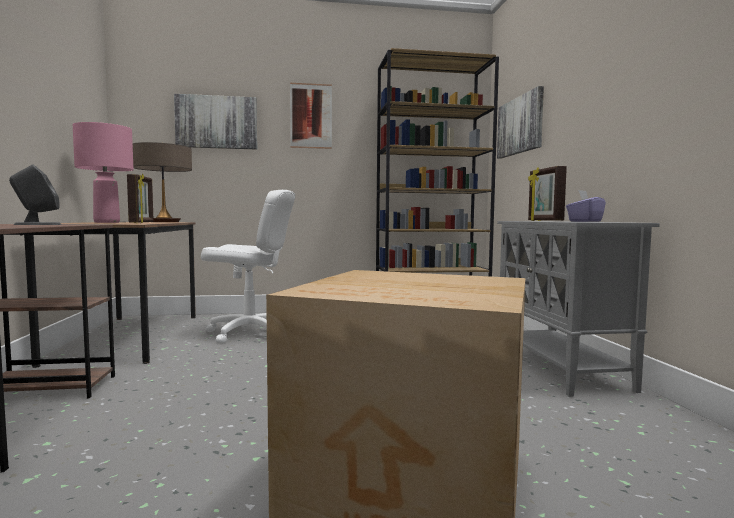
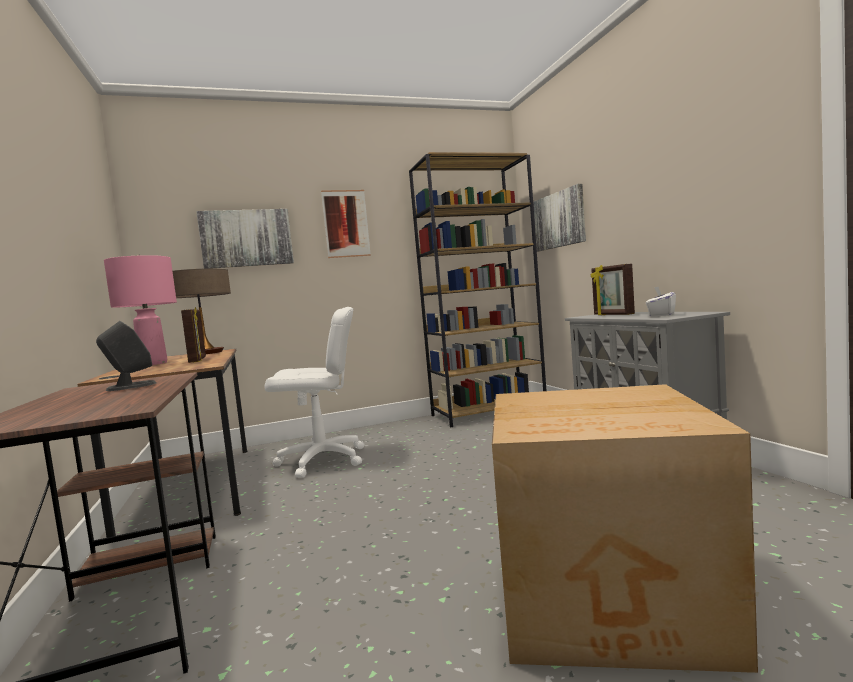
camera: 10 degrees left, 0 degrees up
(584, 221) = (661, 315): purple tissue box -> white tissue box

